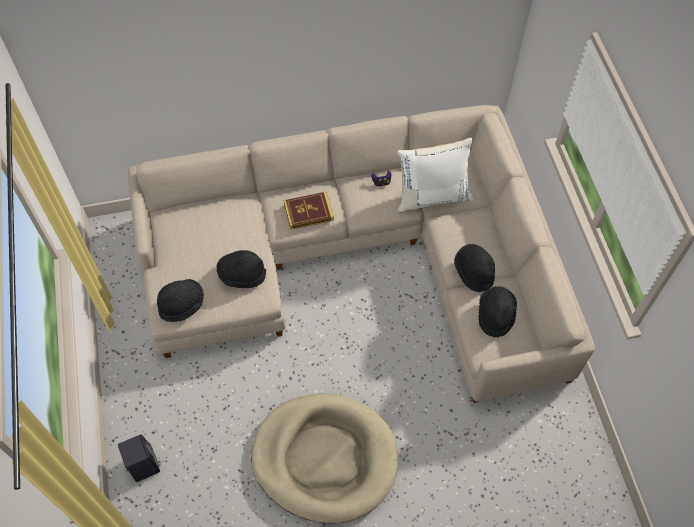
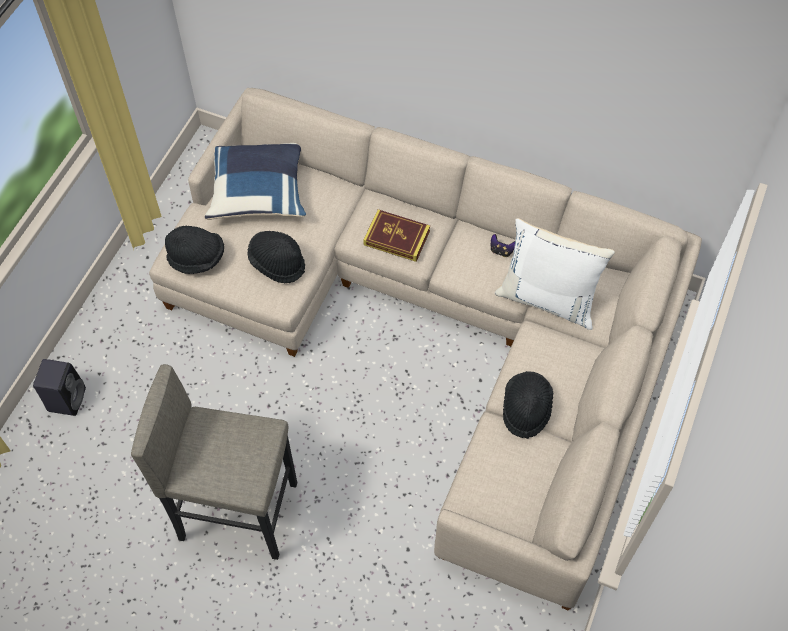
camera: 35 degrees right, 0 degrees up
(190, 235) = (258, 192): none -> blue pillow
(325, 458) = (238, 510): beige dog bed -> grey stool
(495, 316) = (510, 472): black hat -> none

